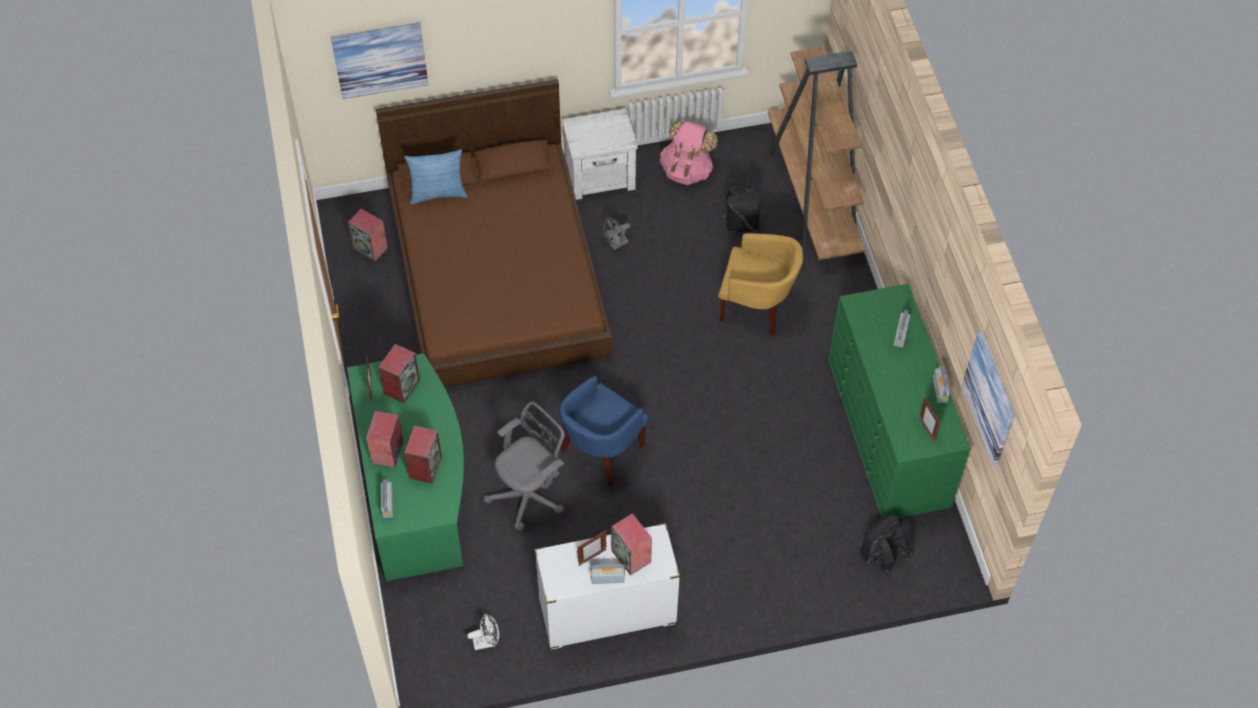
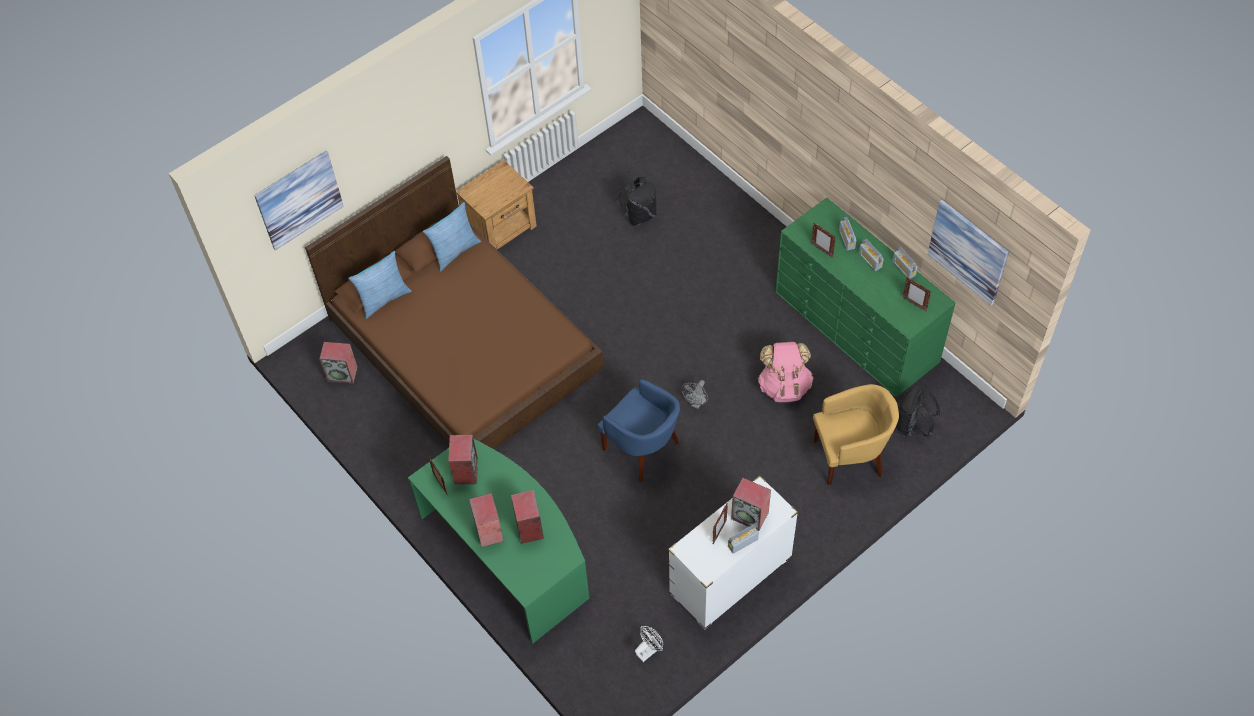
camera: 25 degrees left, 0 degrees up
(387, 504) = (517, 574): radio -> radio (870, 260)
(530, 177) = (454, 251): none -> pillow
(530, 494) = (607, 513): grey office chair -> none
(601, 176) = (501, 228): white nightstand -> brown nightstand
(601, 451) = (642, 449): blue armchair -> blue armchair turned 60 degrees counterclockwise
(616, 244) = (549, 277): grey fan -> grey fan (696, 403)
(687, 170) = (569, 192): pink backpack -> pink backpack (784, 386)
(757, 306) = (693, 275): yellow armchair -> yellow armchair (850, 456)
(813, 196) = (682, 169): brown bookcase -> none
(868, 334) = (822, 250): none -> picture frame

